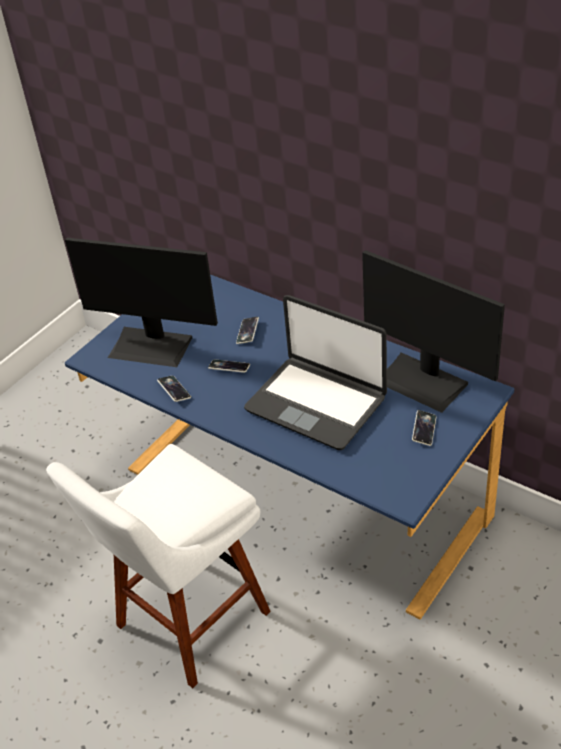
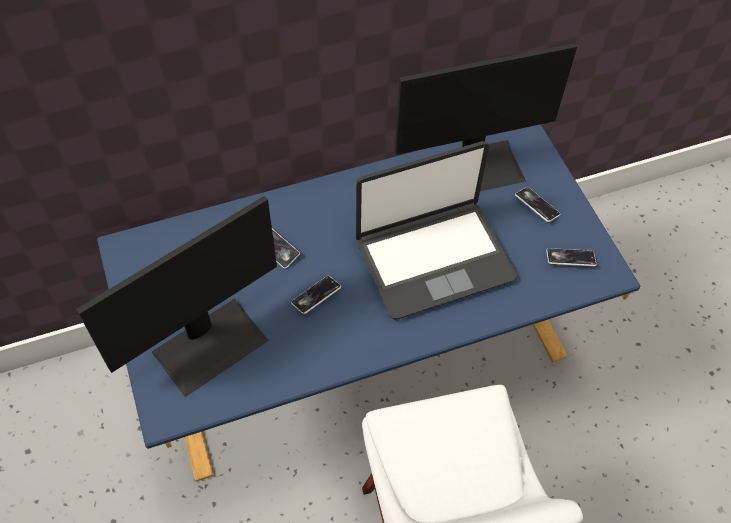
camera: 60 degrees left, 15 degrees up
(174, 390) = (303, 363): phone -> phone (570, 259)

